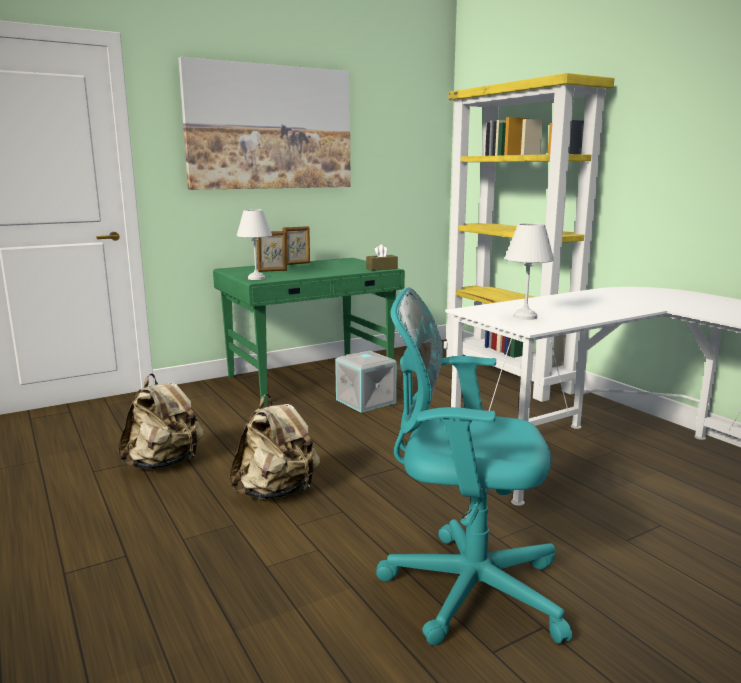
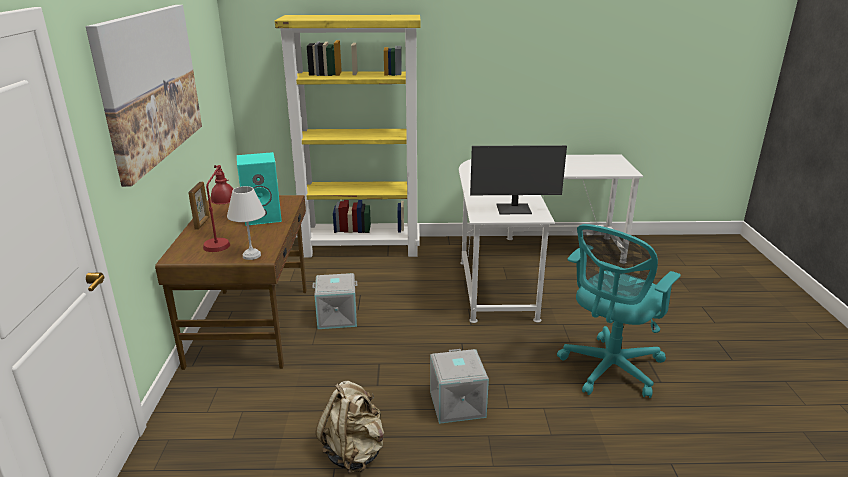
camera: 60 degrees left, 10 degrees up
(272, 271) = (222, 241): picture frame -> red table lamp
(277, 492) = (456, 404): beige backpack -> grey storage box
(312, 378) = (252, 325): green desk -> brown desk
(334, 270) = (264, 217): none -> turquoise speaker
(381, 268) = (289, 200): brown tissue box -> none
(526, 317) = (514, 209): white table lamp -> monitor

